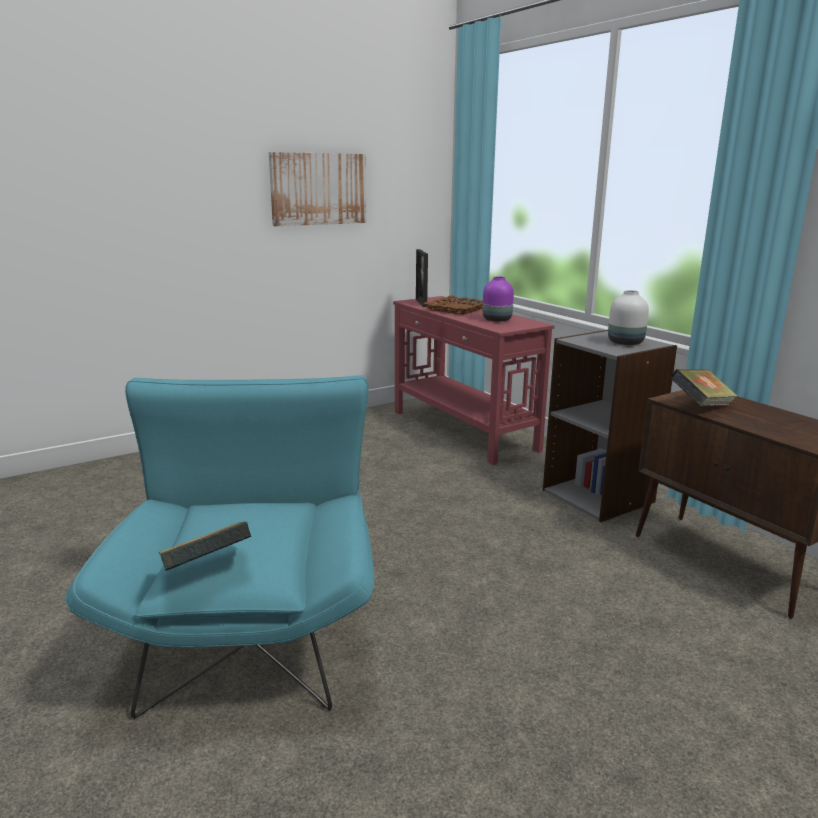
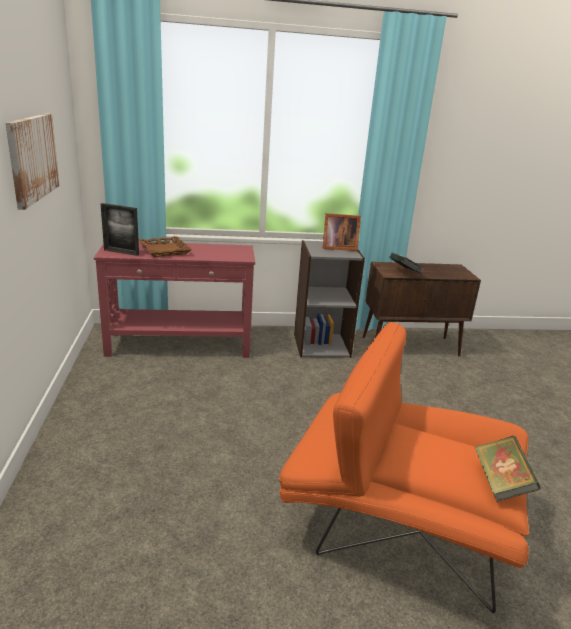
camera: 65 degrees left, 5 degrees up
(255, 621) = (396, 524): turquoise armchair -> orange armchair
(496, 320) = (217, 251): purple vase -> none
(626, 343) = (337, 247): white vase -> picture frame

